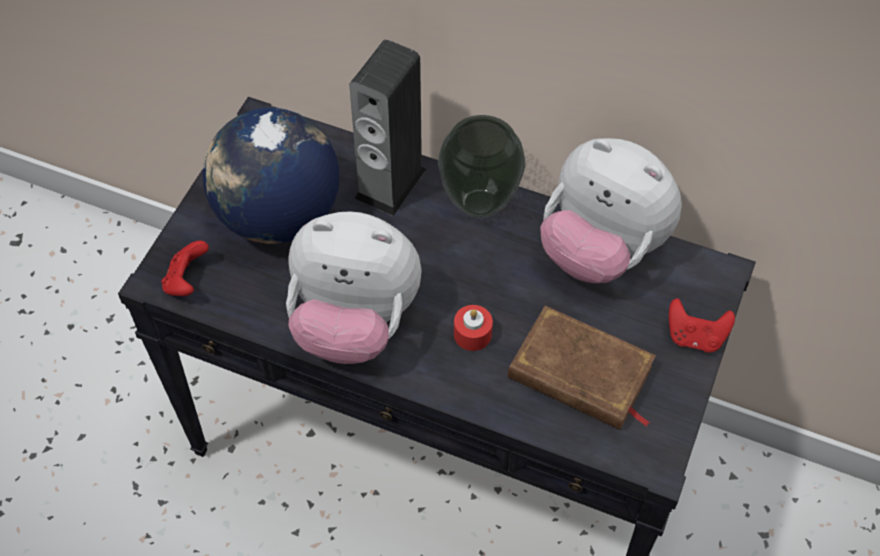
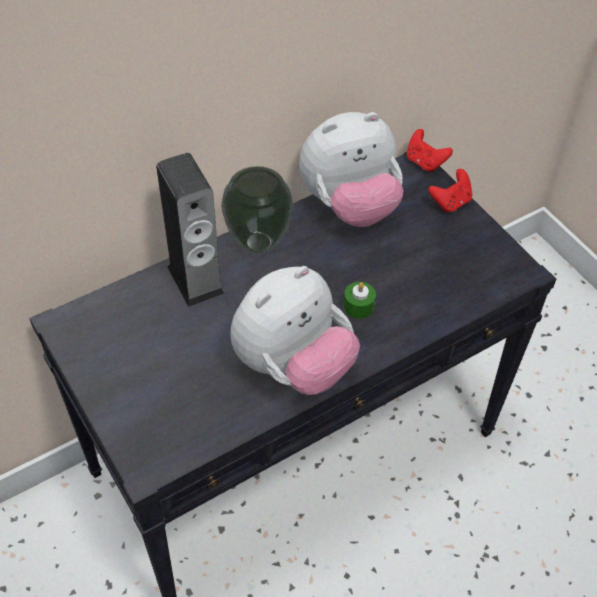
camera: 55 degrees left, 5 degrees down
(187, 281) = (165, 449): red game controller -> red game controller (425, 162)
(277, 216) = (160, 360): globe -> none
(472, 334) = (358, 306): red candle -> green candle
(580, 374) = (433, 270): brown book -> none

